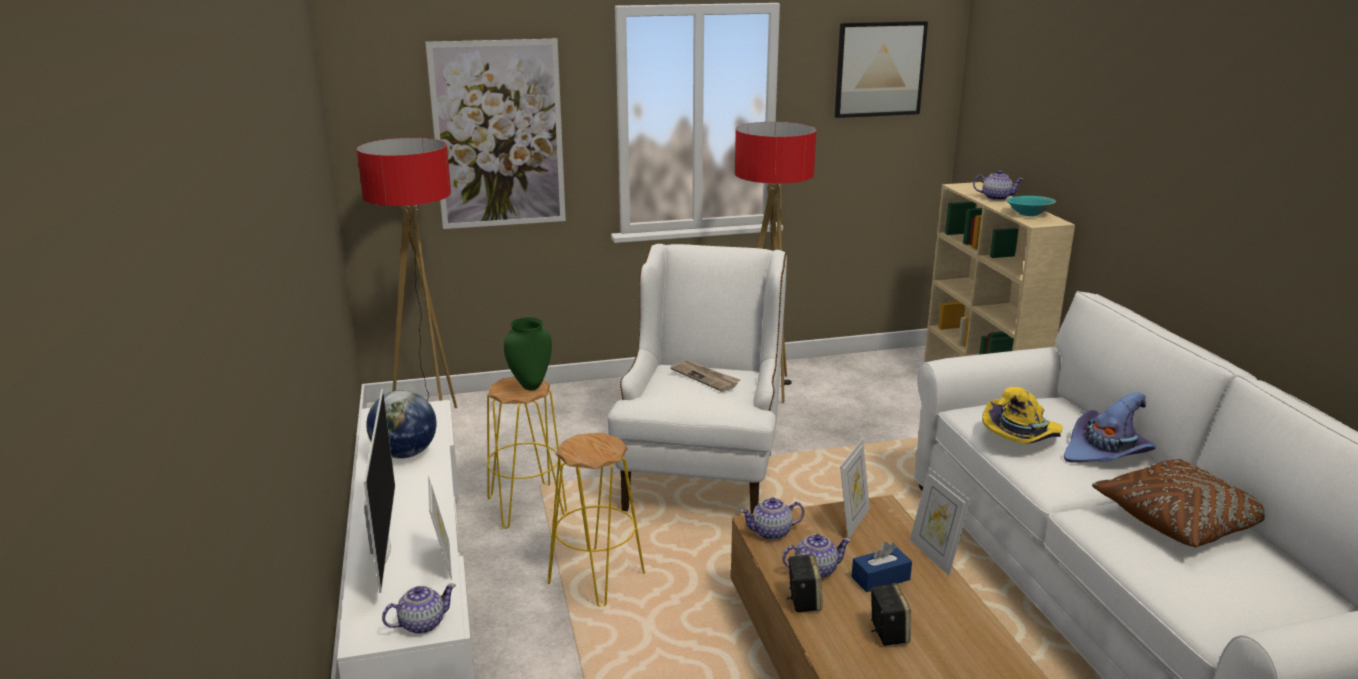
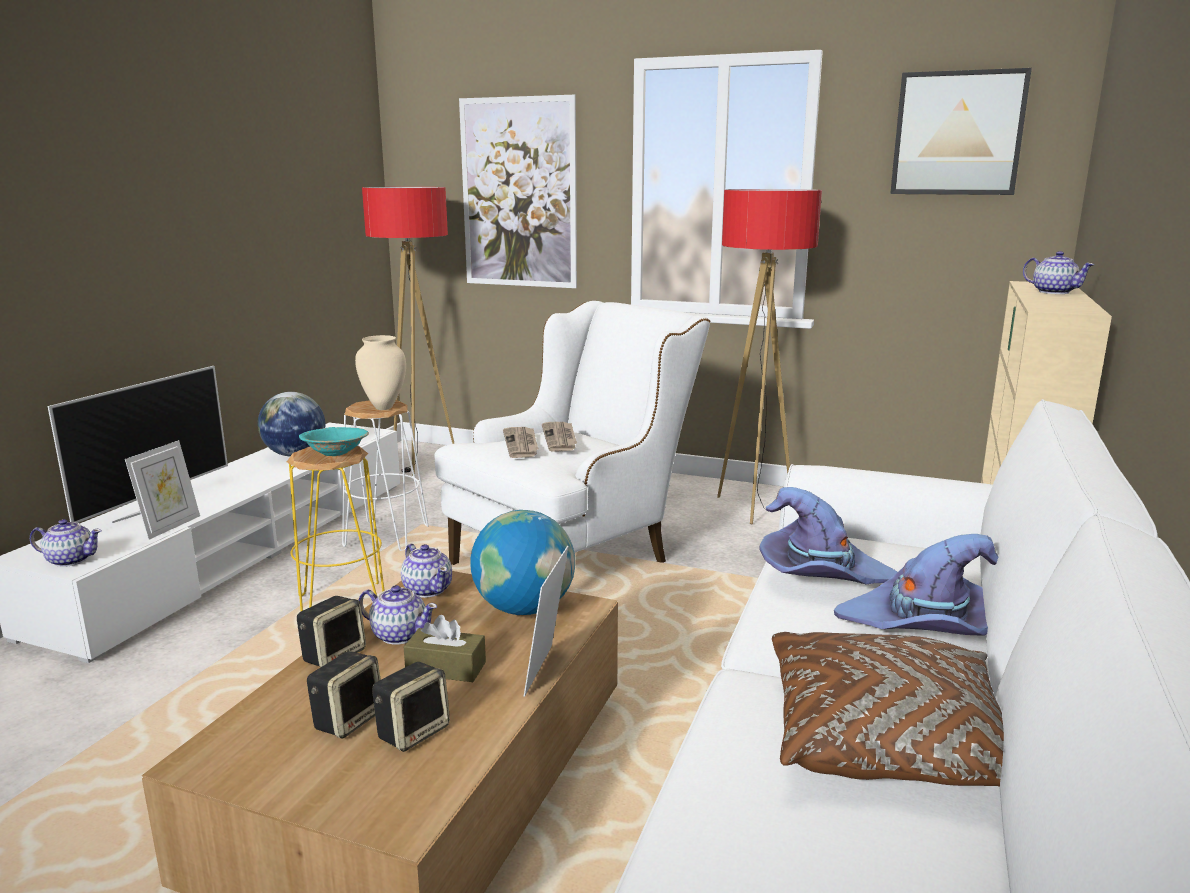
camera: 35 degrees right, 5 degrees down
(526, 506) = (385, 536): yellow stool -> white stool
(530, 386) = (384, 407): green vase -> beige vase
(690, 391) = (522, 444): none -> newspaper
(772, 532) = (428, 589): teapot -> teapot turned 150 degrees counterclockwise
(852, 521) = (524, 608): picture frame -> globe
(880, 578) = (446, 668): blue tissue box -> brown tissue box
(932, 621) = (413, 731): none -> speaker
(1022, 437) = (821, 575): yellow hat -> purple hat
(1029, 214) = (1062, 304): turquoise bowl -> turquoise bowl (335, 453)

